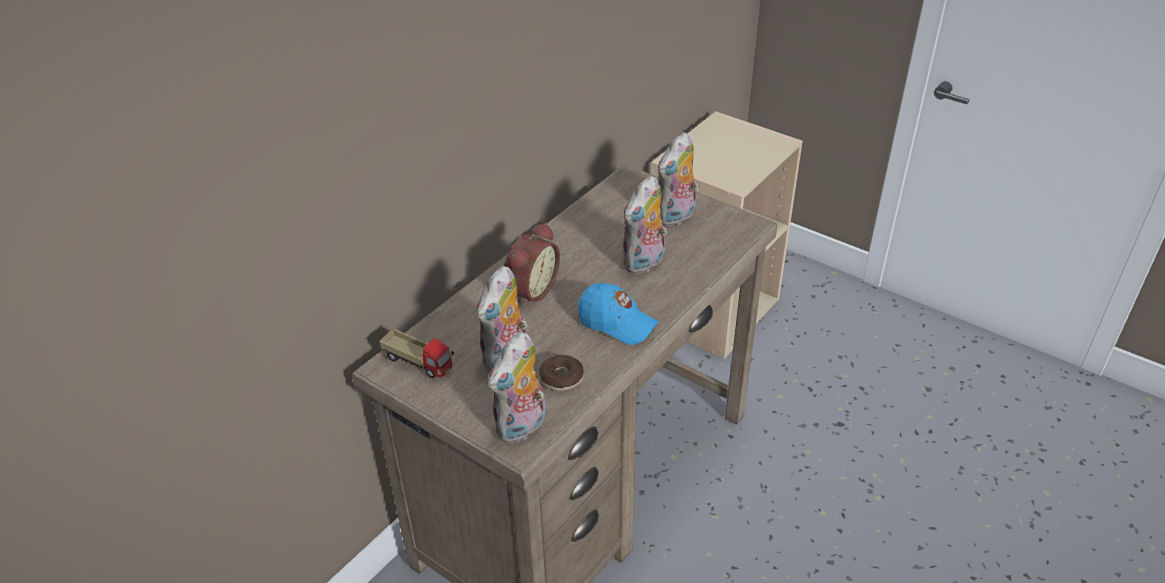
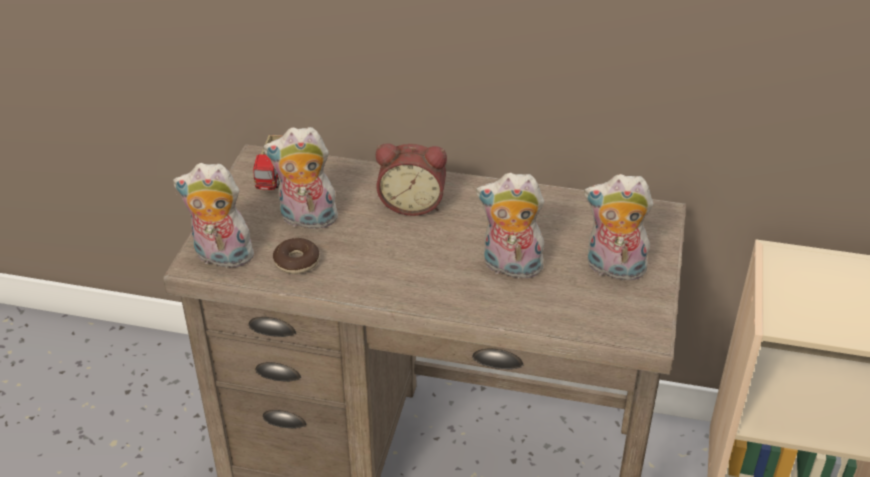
camera: 65 degrees right, 0 degrees up
(617, 323) = (397, 275): blue cap -> none

